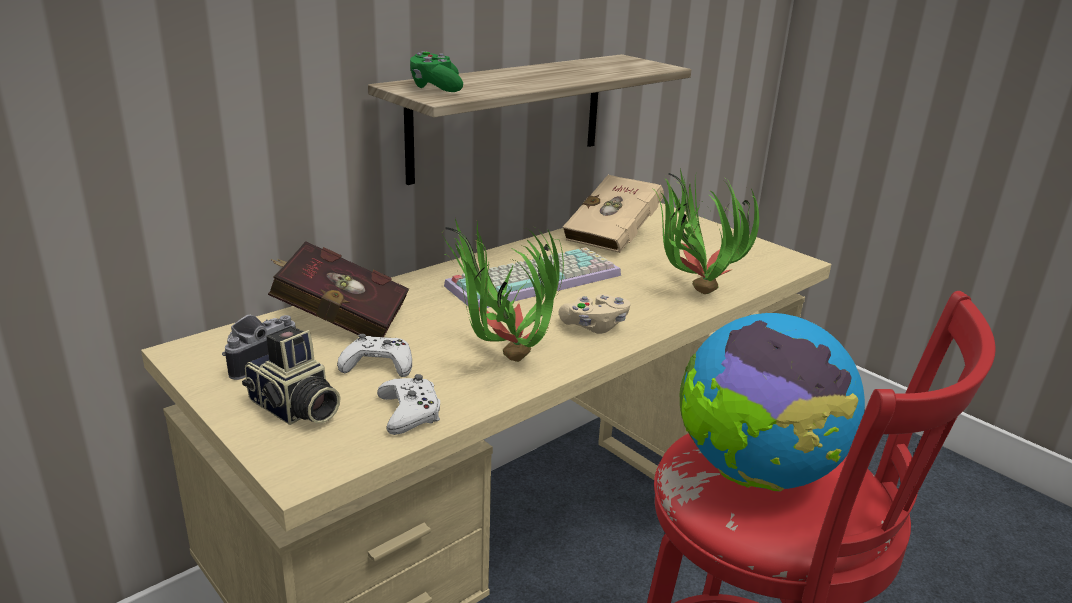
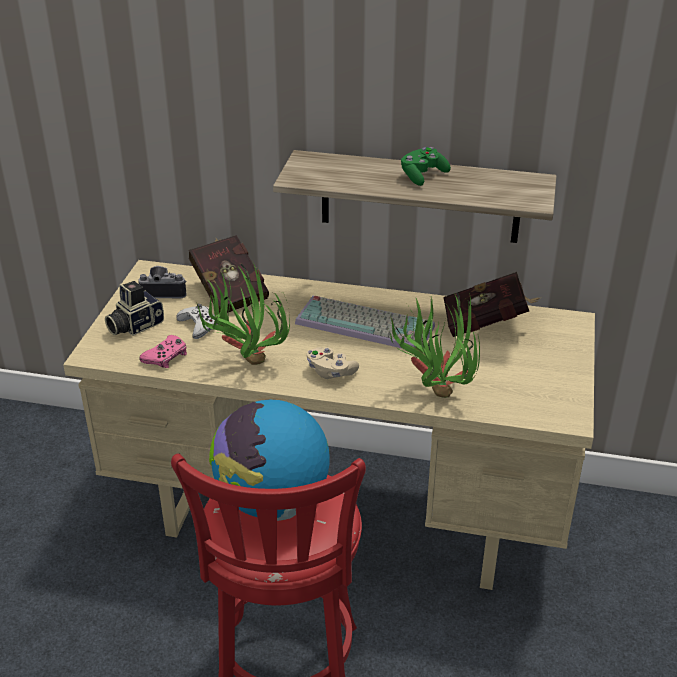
camera: 55 degrees right, 10 degrees up
(294, 409) = (134, 325): camera -> camera turned 45 degrees clockwise
(410, 412) = (166, 357): white game controller -> pink game controller
(436, 87) = (316, 168): green game controller -> green game controller (422, 175)
(615, 236) = (487, 324): beige book -> red book

